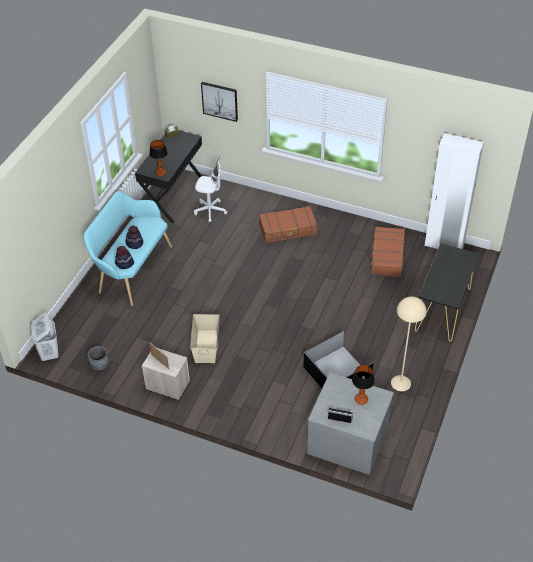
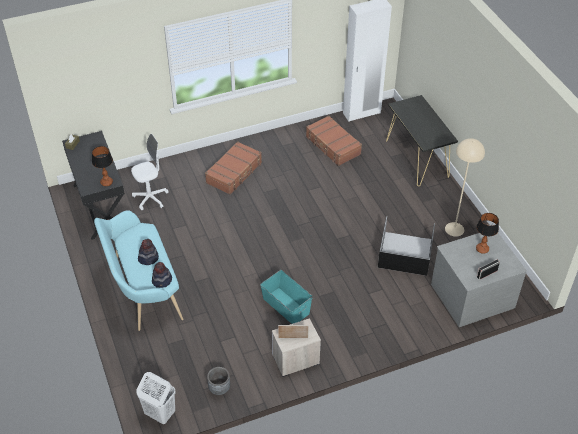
camera: 45 degrees left, 0 degrees up
(206, 346) = (286, 305): beige storage box -> turquoise storage box
(220, 101) = (116, 82): picture -> none

